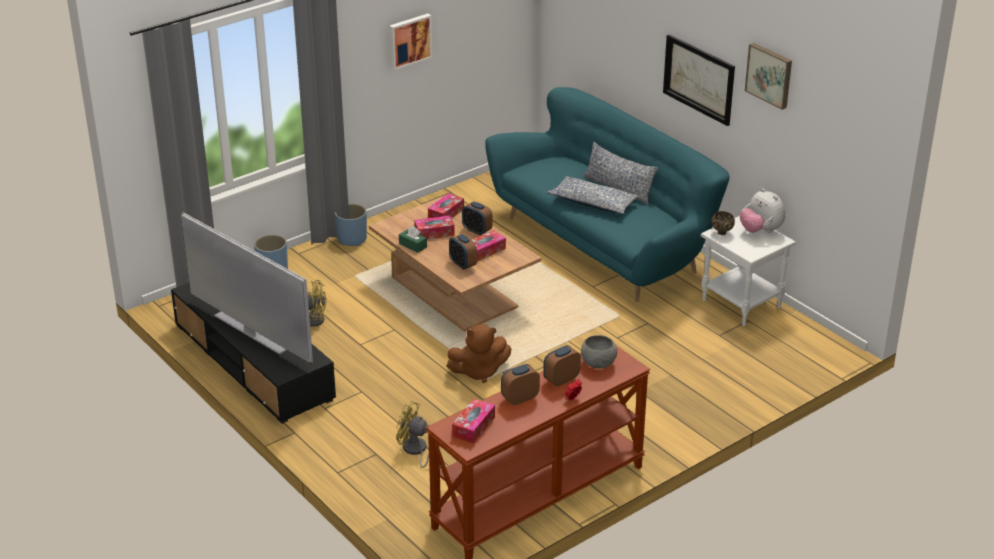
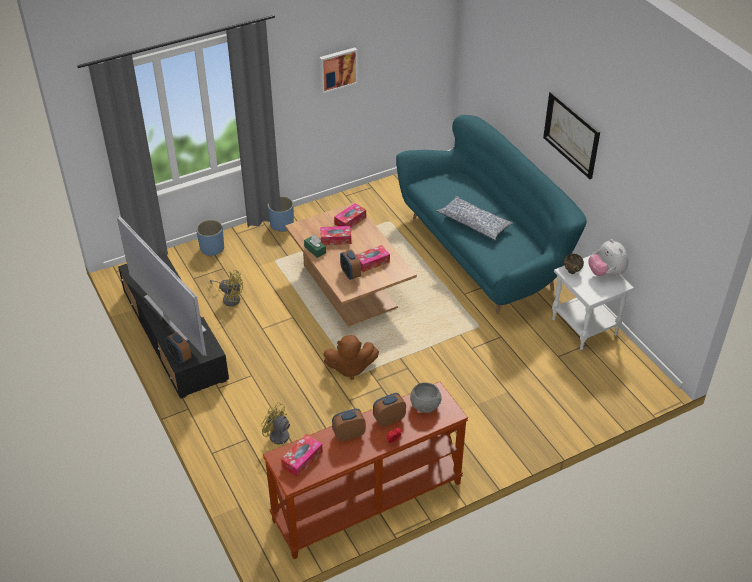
camera: 10 degrees right, 10 degrees up
(477, 231) = (371, 241): alarm clock -> alarm clock (179, 357)
(618, 188) = (499, 211): pillow -> none
(770, 75) = (627, 147): picture -> none

